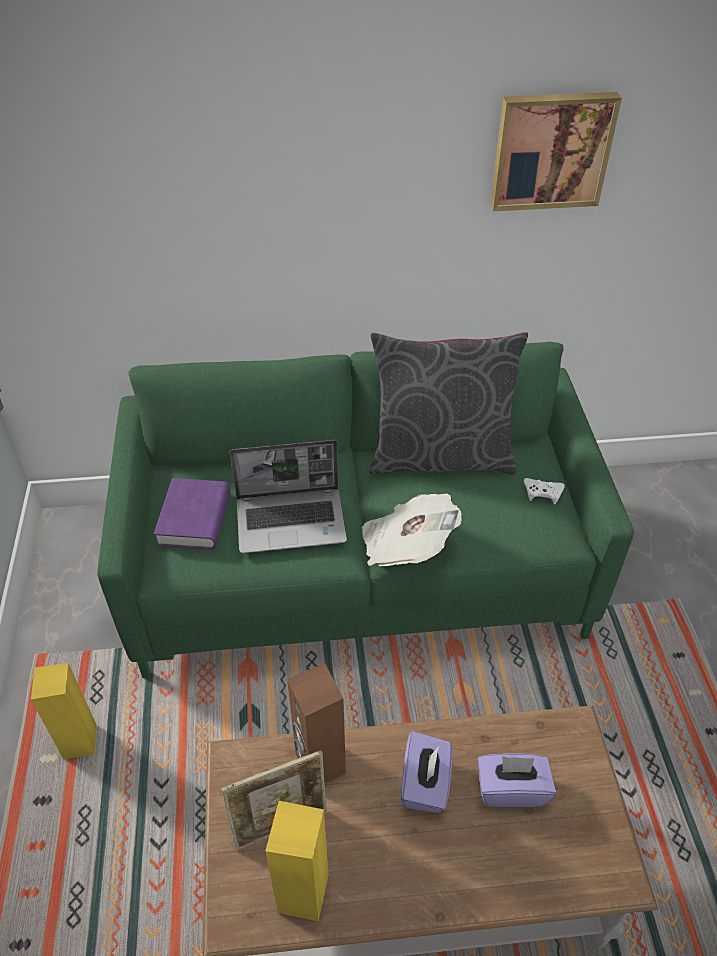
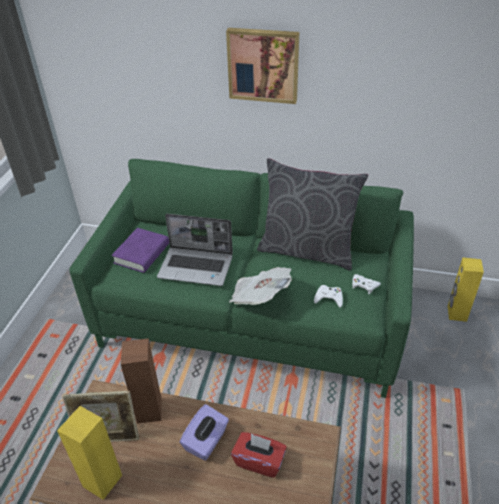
camera: 20 degrees right, 5 degrees down
(79, 742) = (49, 373): yellow speaker -> yellow speaker (456, 313)
(504, 523) = (329, 298): none -> white game controller
(511, 789) = (259, 461): purple tissue box -> red tissue box
(551, 150) = (403, 56): picture -> picture (263, 65)

